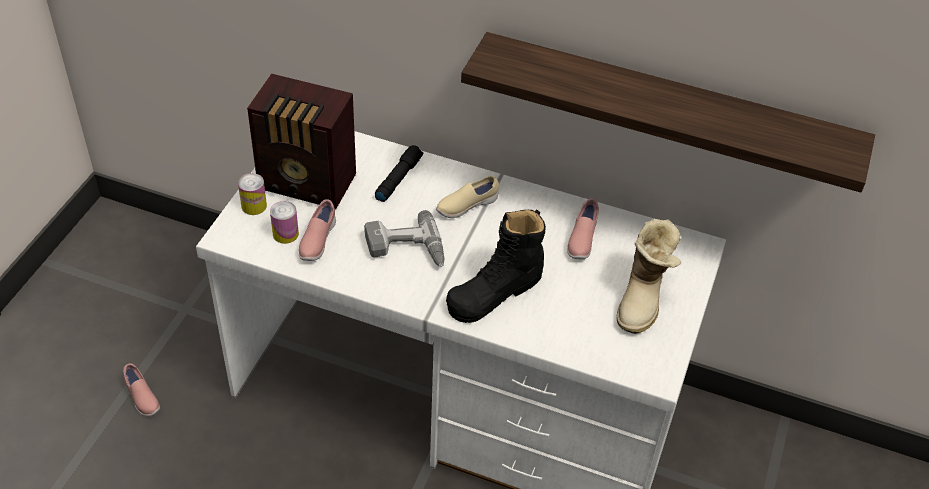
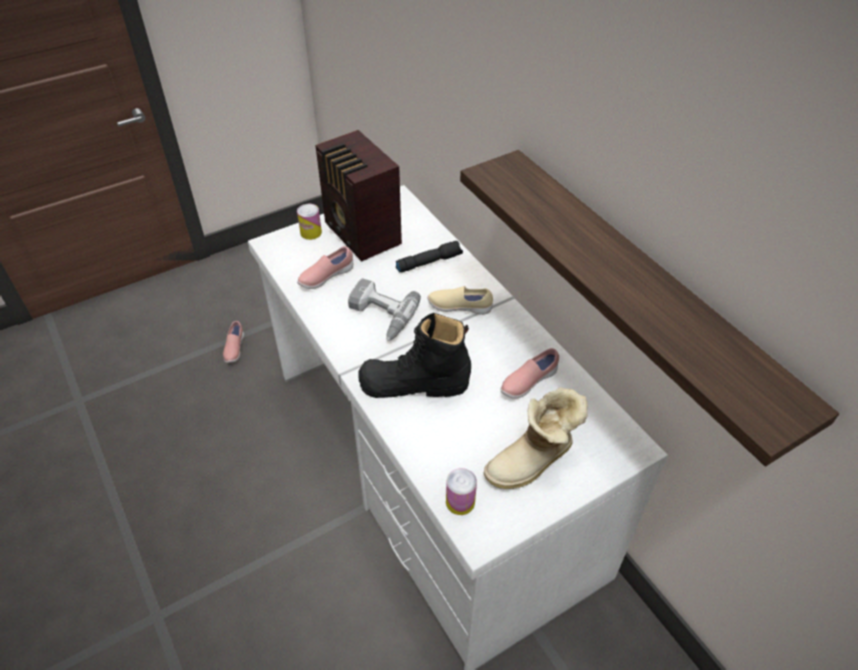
camera: 40 degrees right, 0 degrees up
(285, 234) = (310, 261): can -> can (460, 502)

